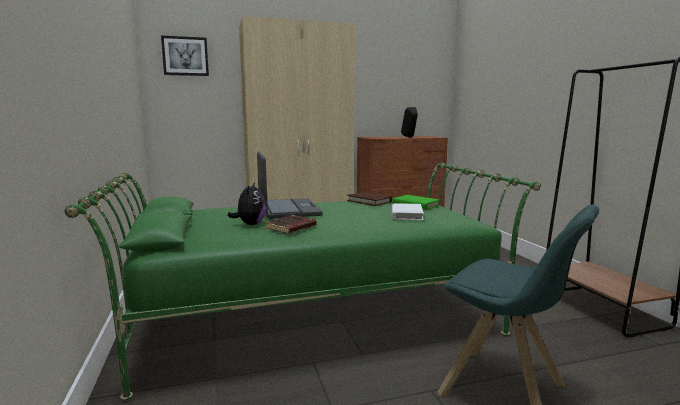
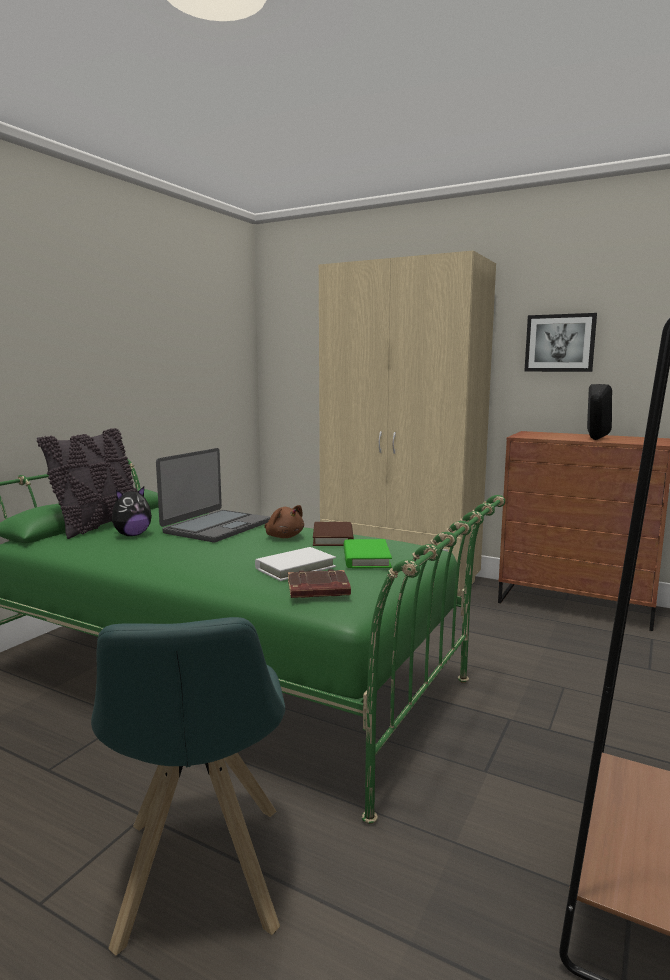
camera: 45 degrees right, 0 degrees up
(185, 56) = (299, 317): picture -> picture (560, 343)
(195, 226) = (99, 525): none -> black pillow
(291, 228) = (138, 549): brown book -> brown book (317, 590)
(344, 206) = (284, 536): none -> brown plush toy

